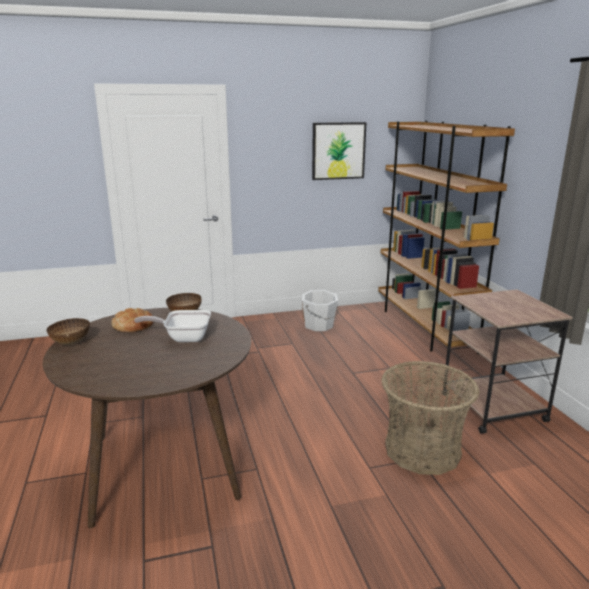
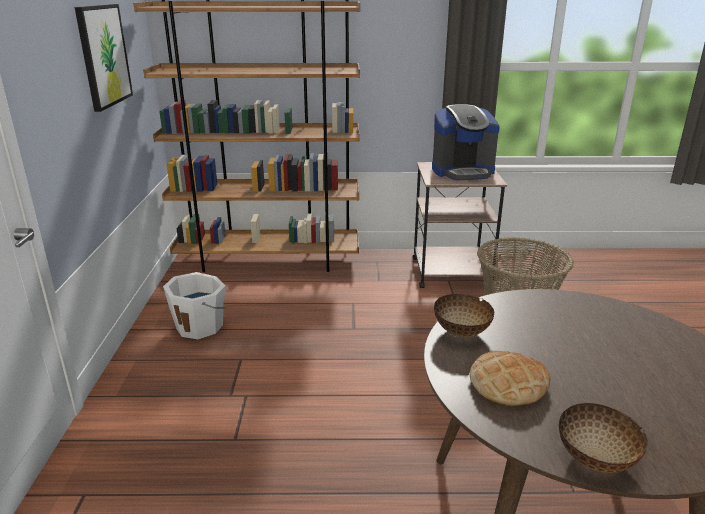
camera: 75 degrees left, 5 degrees up
(183, 337) = (559, 336): frying pan -> none
(512, 307) = (462, 171): none -> coffee machine

